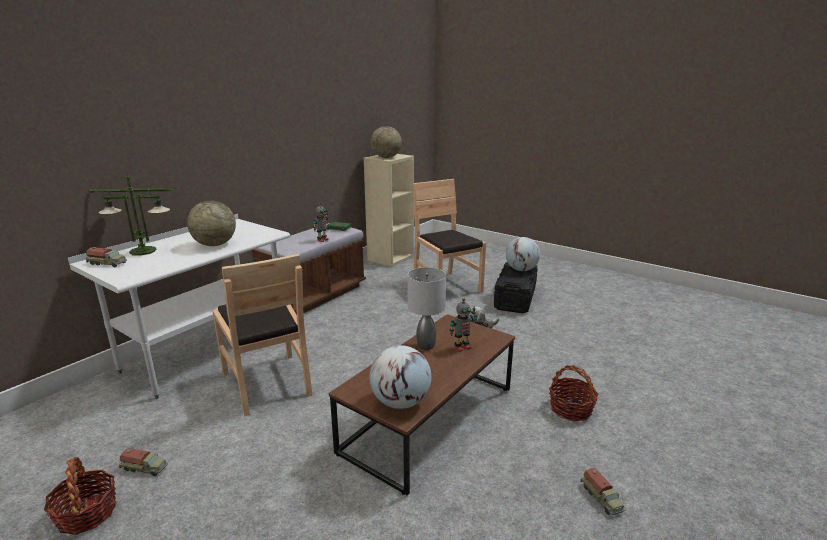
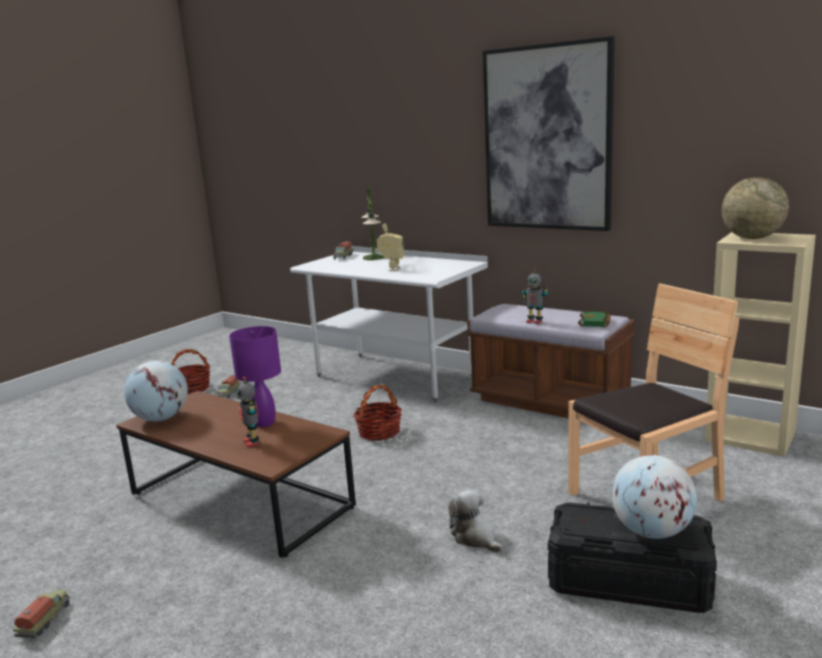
camera: 90 degrees right, 5 degrees down
(214, 244) = (391, 269): globe -> toy robot
(267, 383) = (334, 411): brown chair -> none
(268, 112) = (547, 138): none -> picture
(425, 345) = (265, 422): grey table lamp -> purple table lamp
(571, 409) = (219, 617): basket -> basket (379, 432)
(601, 498) = (45, 620): toy truck -> toy truck turned 120 degrees clockwise

